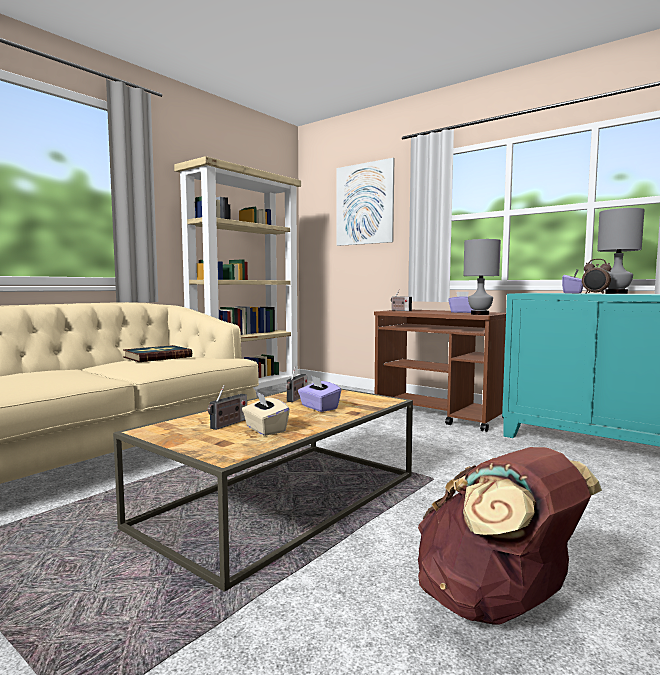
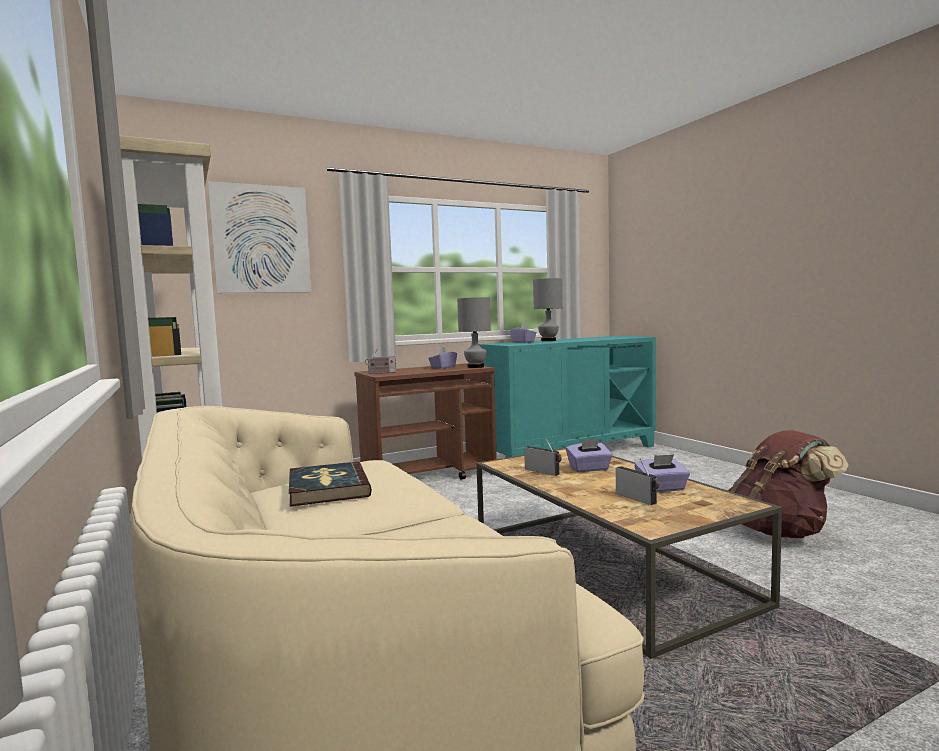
camera: 65 degrees left, 0 degrees up
(265, 429) = (662, 488): beige tissue box -> purple tissue box
(595, 293) = (557, 342): alarm clock -> none

